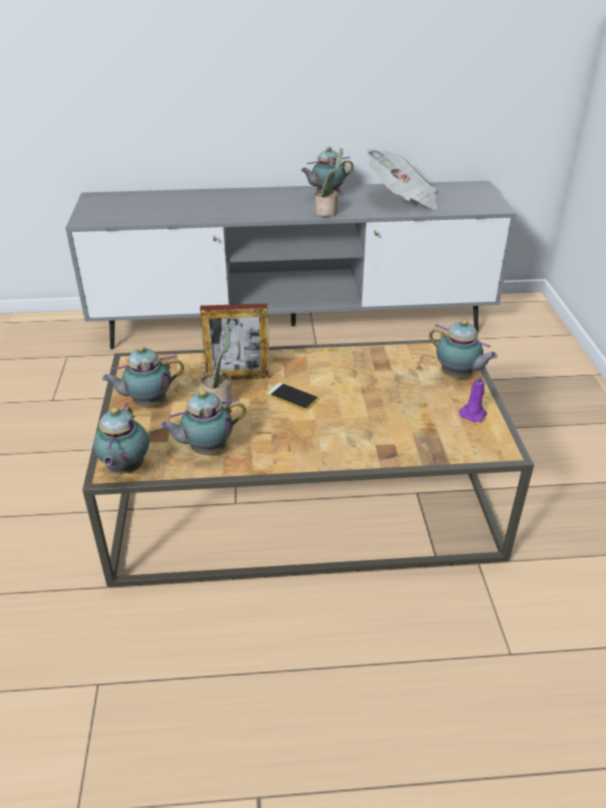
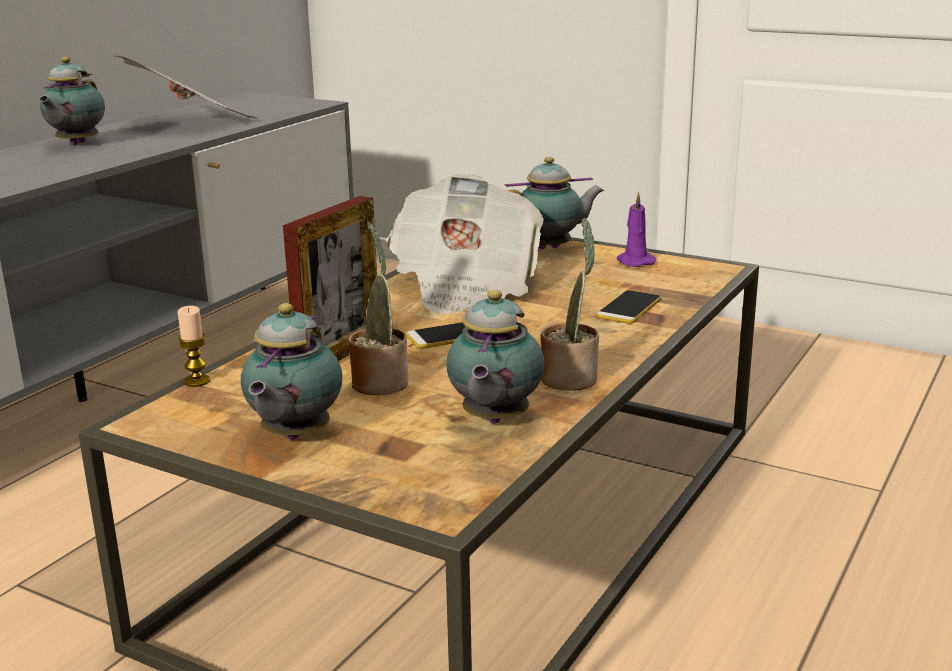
camera: 55 degrees left, 15 degrees down
(125, 469) = (457, 496): teapot -> none
(178, 355) = (197, 381): none -> candle
(327, 212) = (128, 153): potted plant -> potted plant (571, 377)
(364, 372) = (465, 285): none -> newspaper
(392, 439) = (629, 308): none -> phone

